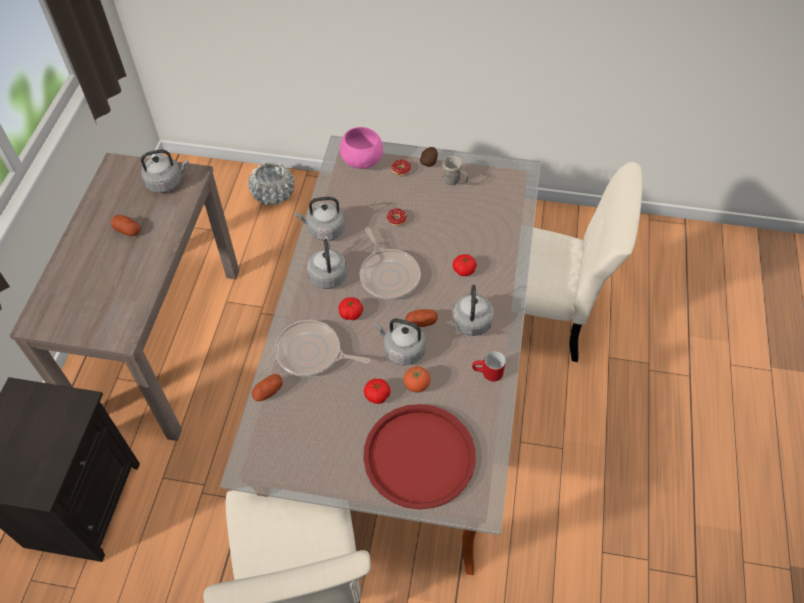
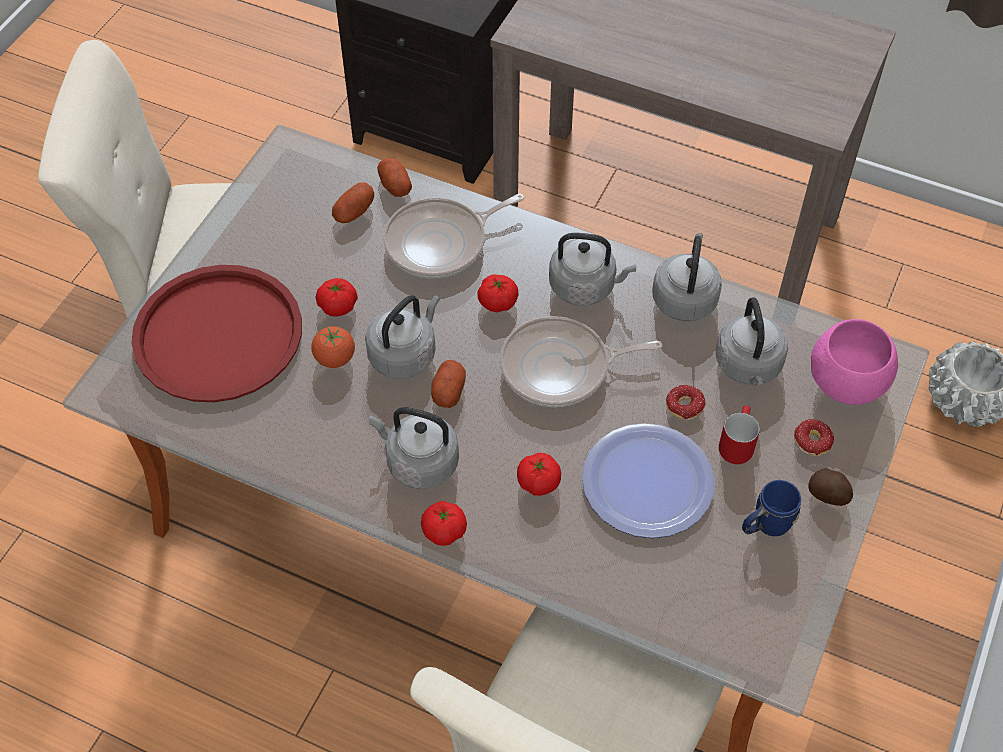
camera: 105 degrees right, 0 degrees up
(128, 230) = (718, 46): potato -> potato (354, 212)
(166, 182) = (813, 93): grey kettle -> grey kettle (748, 367)
(312, 353) = (441, 243): frying pan -> frying pan turned 150 degrees counterclockwise
(447, 227) = (647, 482): none -> plate
(454, 181) = (765, 526): grey mug -> blue mug
(487, 374) = (315, 458): red mug -> red mug (734, 443)
(508, 303) = (444, 531): none -> tomato

